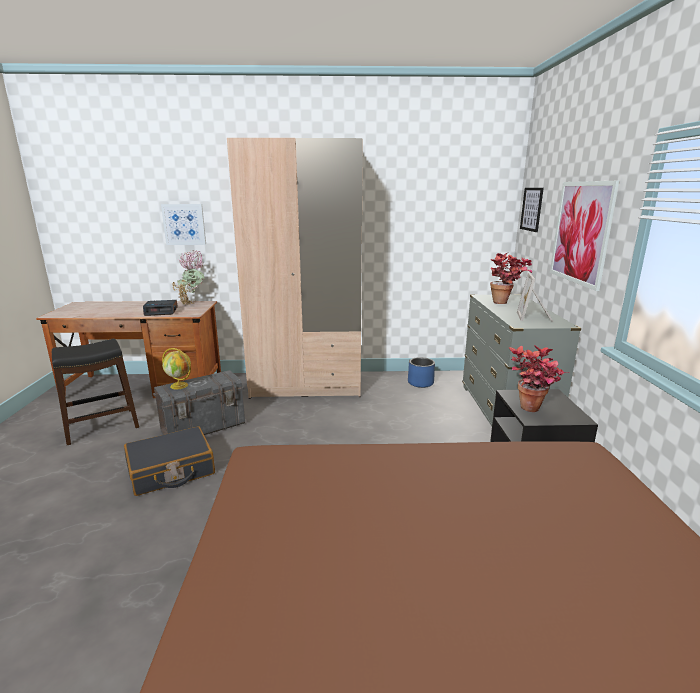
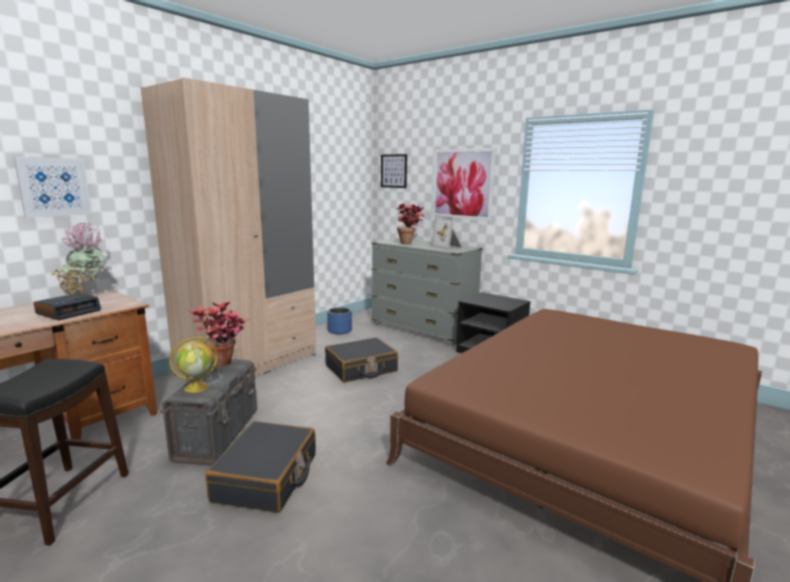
camera: 50 degrees left, 5 degrees down
(368, 425) = (361, 369): none -> black suitcase
(531, 412) = (497, 305): potted plant -> potted plant (225, 365)

